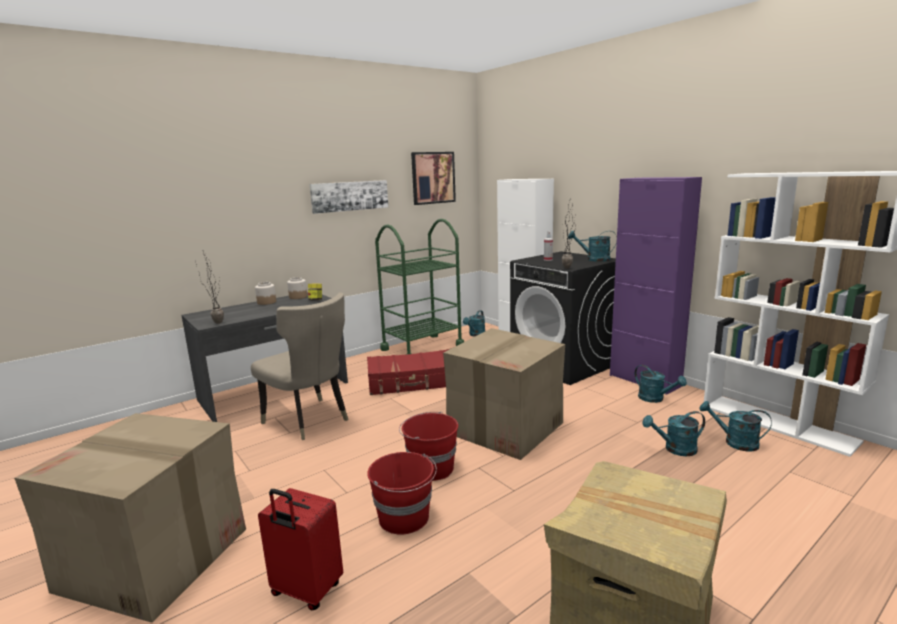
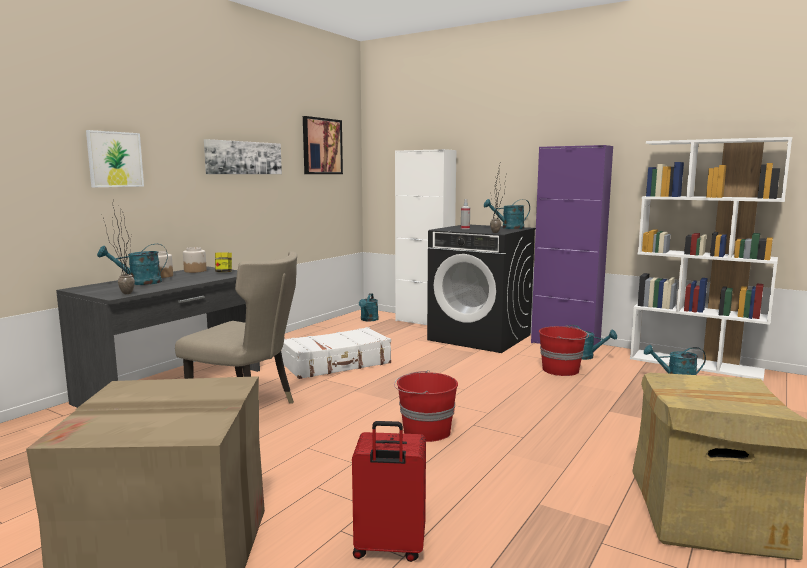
camera: 20 degrees left, 5 degrees down
(228, 208) = (115, 159): none -> picture
(405, 517) = (437, 473): red bucket -> red bucket (561, 370)
(412, 382) = (337, 364): red suitcase -> white suitcase
(422, 348) = (319, 334): green cart -> none
(506, 427) = (470, 391): cardboard box -> none
(675, 449) = (634, 390): turquoise watering can -> turquoise watering can (139, 283)

